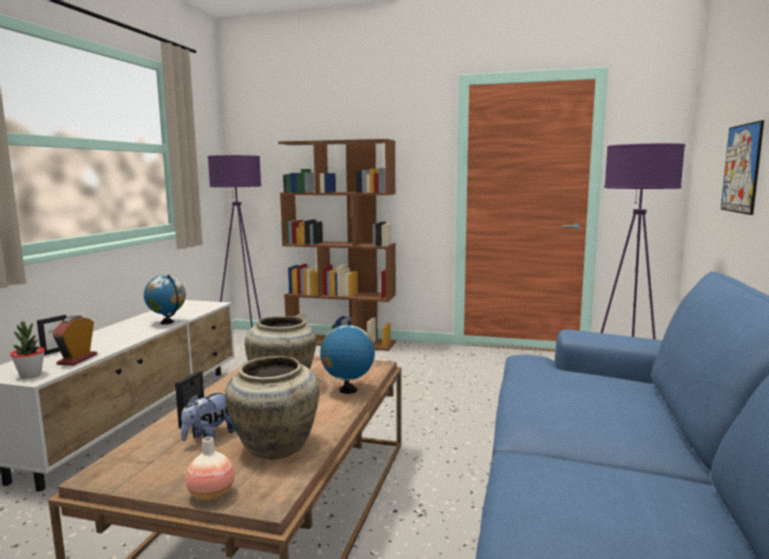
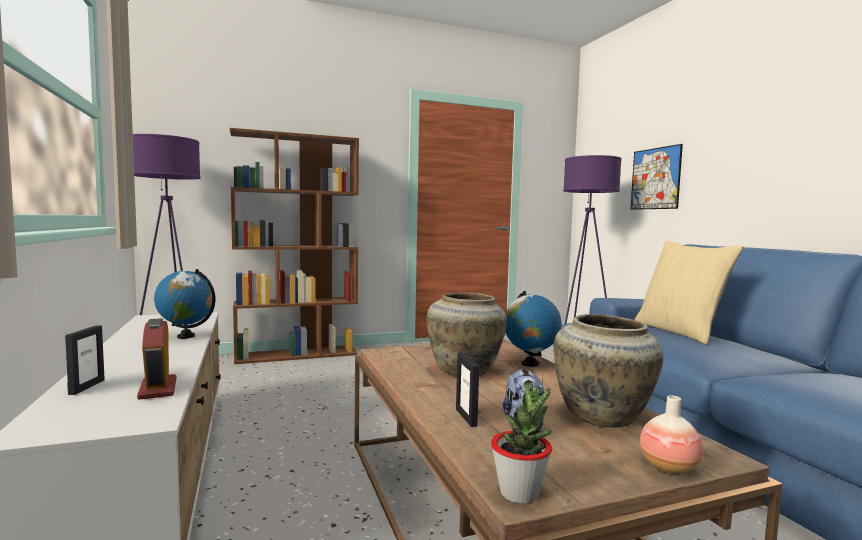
camera: 35 degrees left, 5 degrees down
(30, 375) = (126, 419): potted plant -> potted plant (519, 493)
(601, 389) = (680, 332): none -> beige pillow

